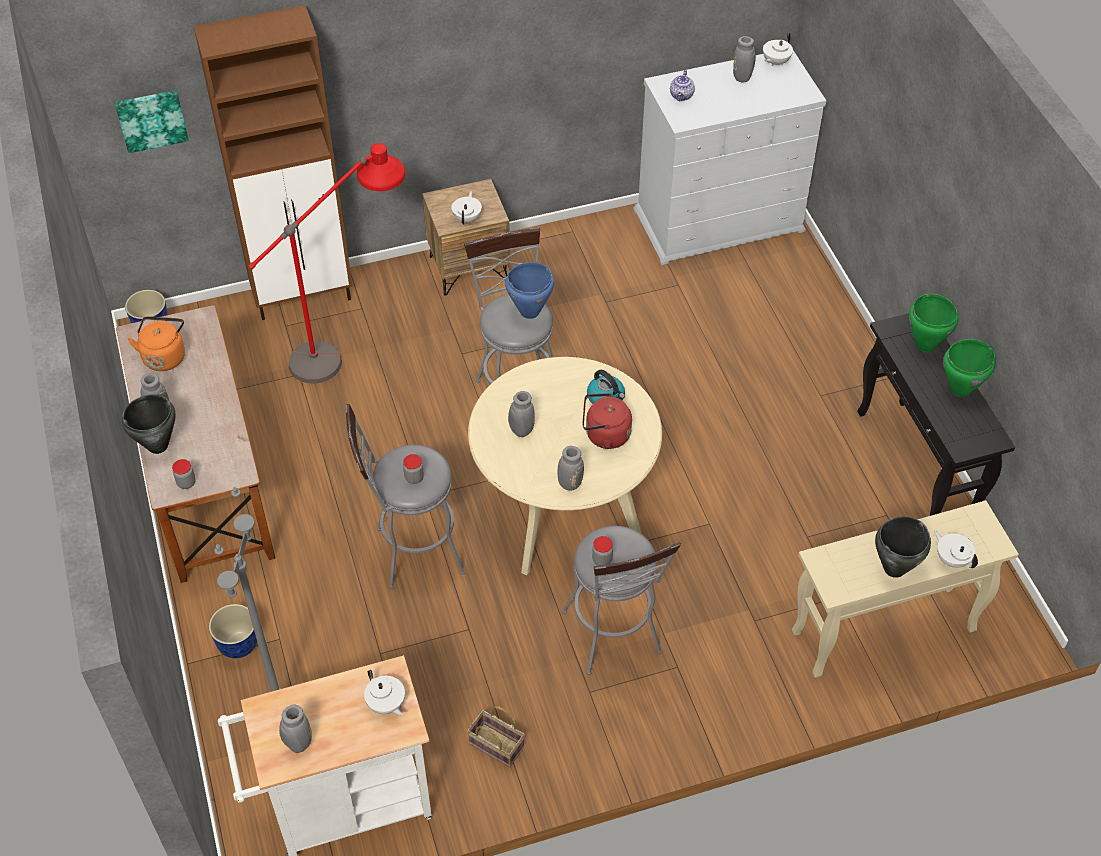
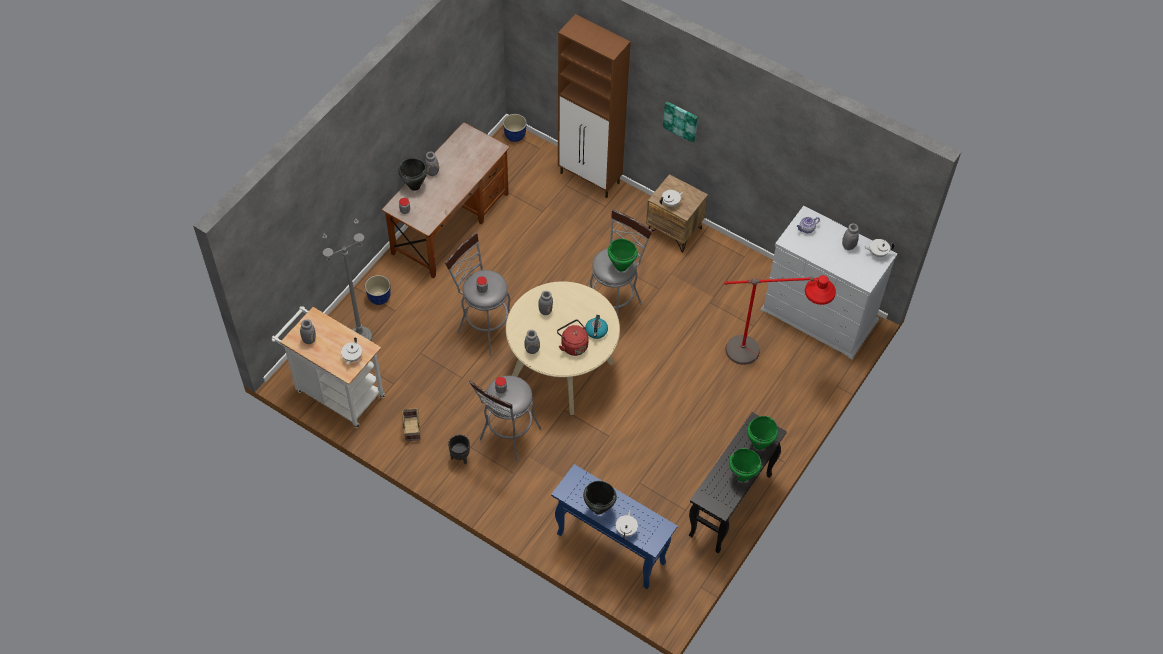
camera: 50 degrees right, 5 degrees up
(151, 119) = (547, 41): picture -> picture (681, 120)
(164, 356) = (464, 151): orange kettle -> none
(349, 348) = (576, 219): red floor lamp -> red floor lamp (765, 357)
(529, 311) = (621, 266): blue cooking pot -> green cooking pot
(596, 716) = (460, 457): none -> black planter
(882, 632) = (610, 548): beige console table -> blue console table

